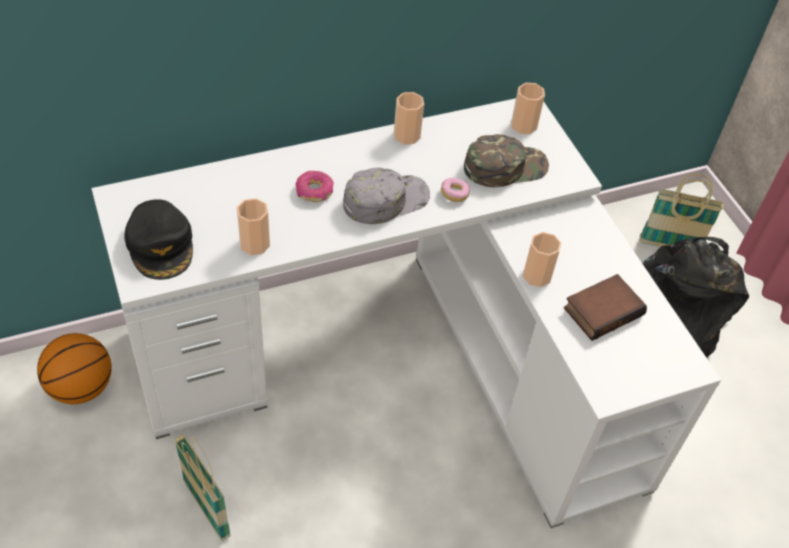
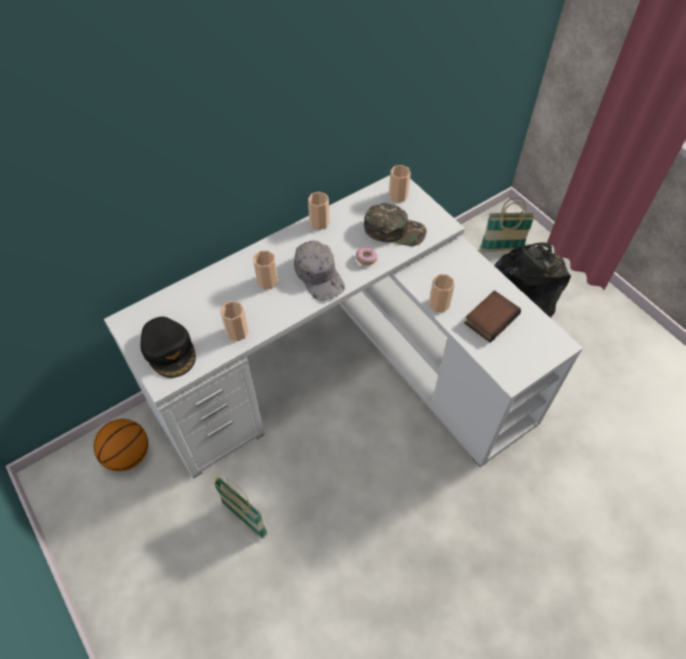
camera: 10 degrees left, 5 degrees up
(314, 191) = (267, 281): donut -> cup
(385, 200) = (319, 275): grey cap -> grey cap turned 105 degrees clockwise
(505, 166) = (394, 230): green cap -> green cap turned 45 degrees clockwise

